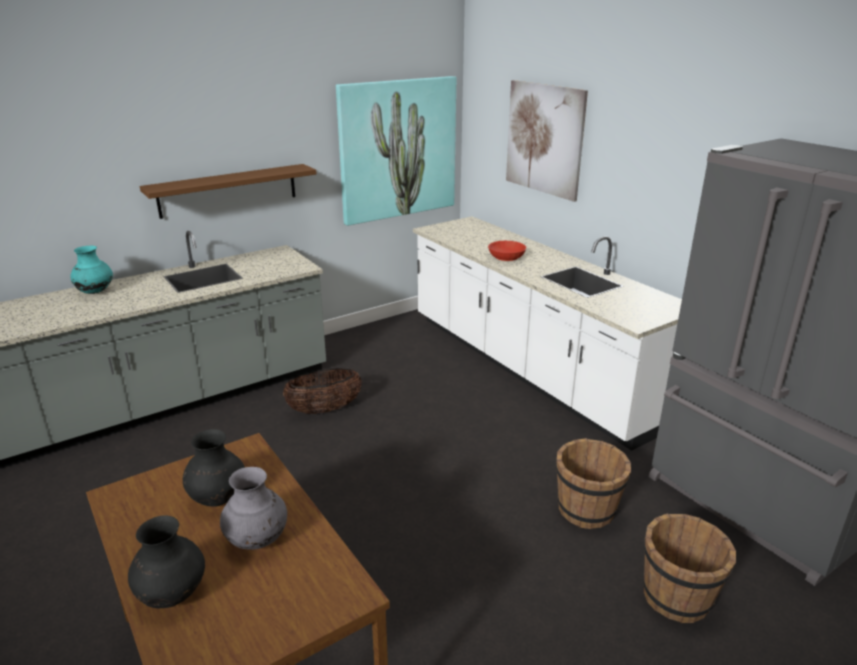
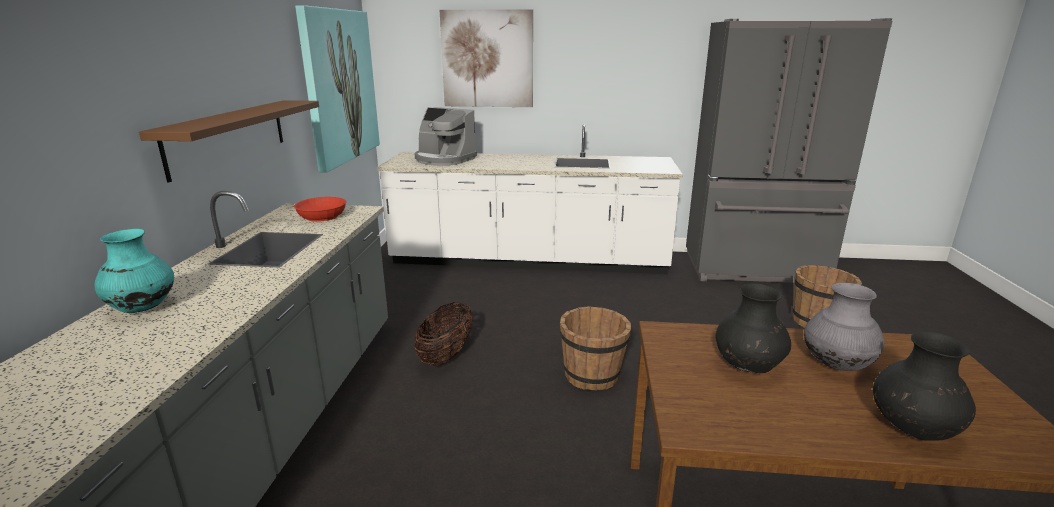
camera: 50 degrees left, 5 degrees down
(476, 236) = (443, 160): none -> coffee machine
(506, 256) = (501, 163): red bowl -> red bowl (322, 216)
(586, 510) = (713, 311): brown bucket -> brown bucket (592, 375)

